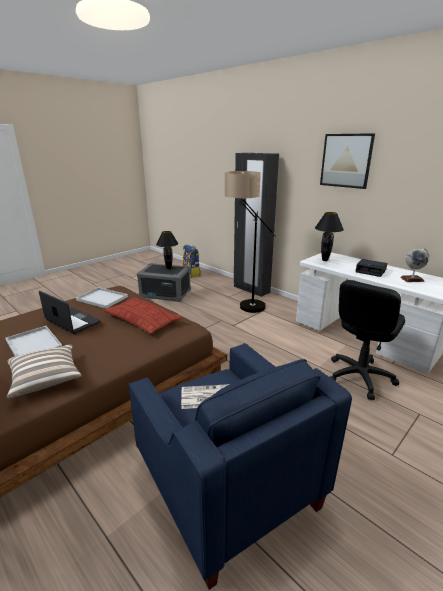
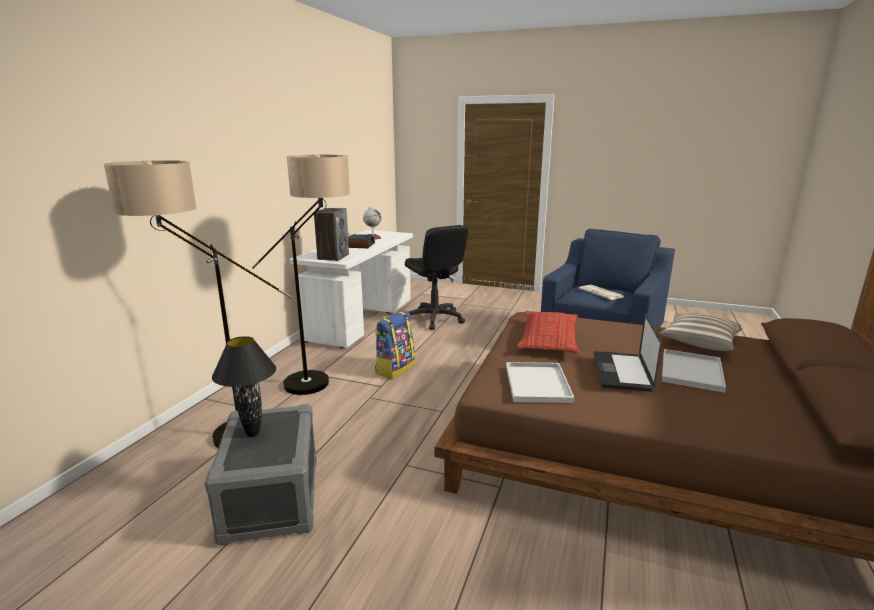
camera: 115 degrees left, 5 degrees down
(192, 274) = (105, 504): backpack -> backpack (395, 369)
(214, 287) = (218, 440): none -> floor lamp
(251, 289) = (226, 398): black wardrobe -> none
(325, 260) = (333, 257): black table lamp -> speaker
(346, 161) = (280, 135): picture -> none
(359, 377) = (434, 319): black office chair -> black office chair turned 45 degrees clockwise

